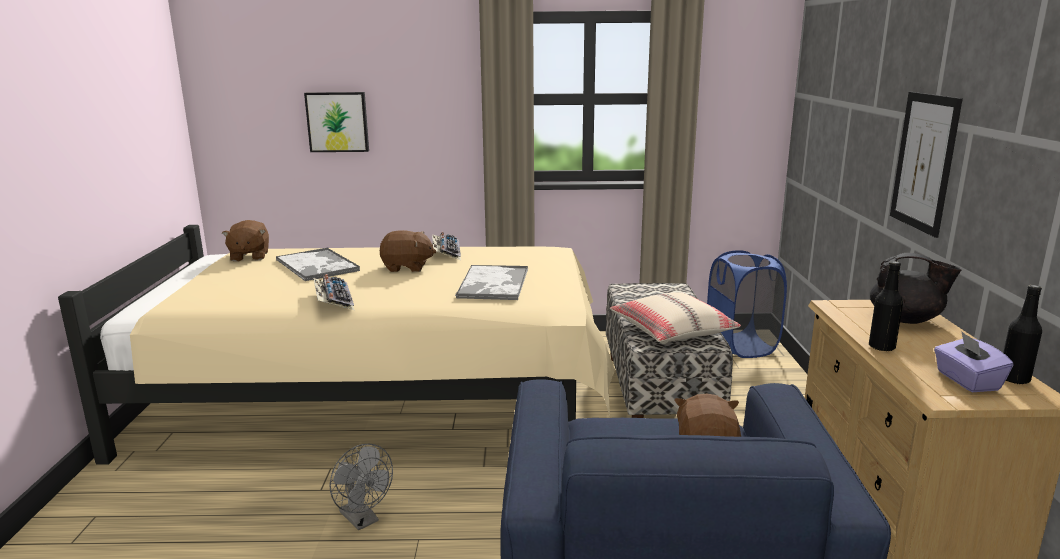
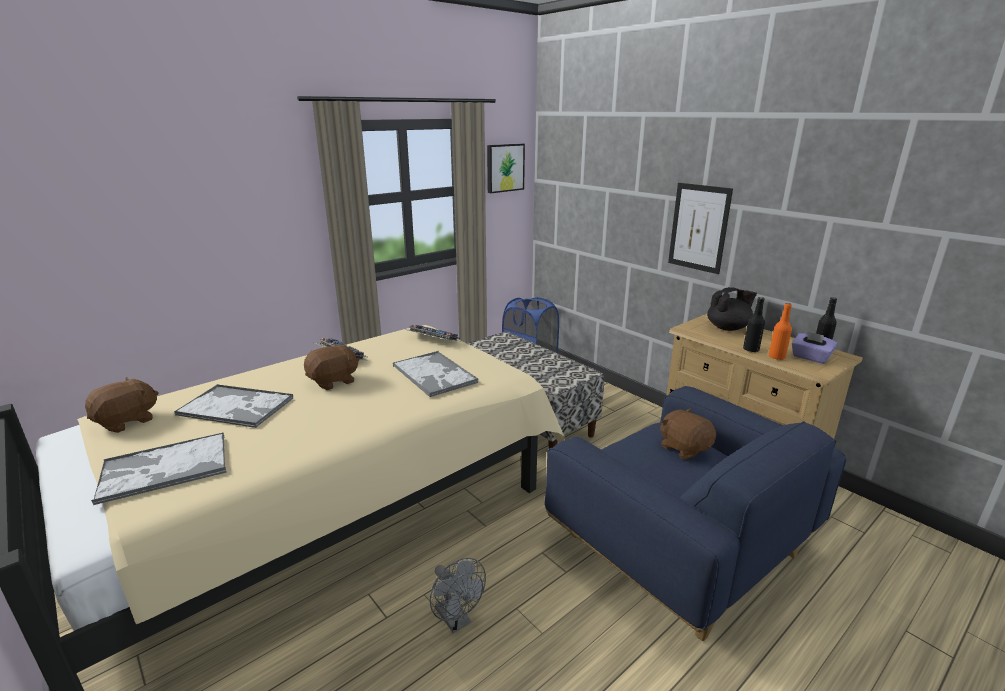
camera: 40 degrees left, 5 degrees up
(220, 287) = (163, 468): none -> tray
(249, 256) = (127, 421): brown plush toy -> brown plush toy turned 90 degrees counterclockwise
(333, 299) = (323, 436): keyboard -> keyboard (432, 339)
(338, 122) = (165, 245): picture -> picture (504, 168)
(363, 520) = (456, 620): grey fan -> grey fan turned 45 degrees clockwise
(672, 330) = (552, 370): beige pillow -> none
(905, 364) = (776, 357): none -> orange bottle

